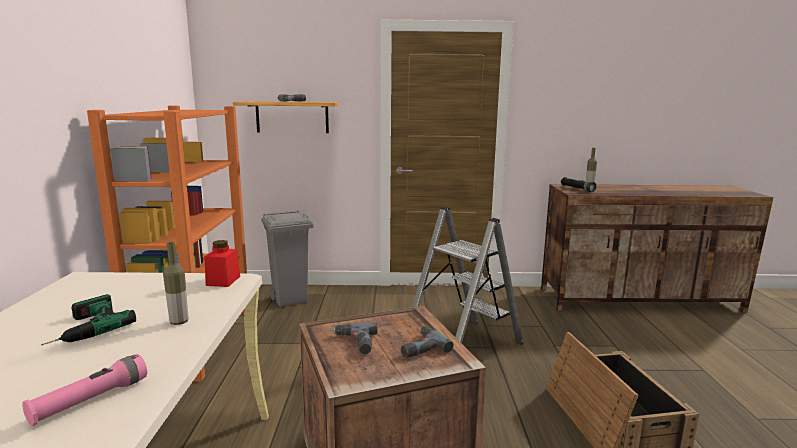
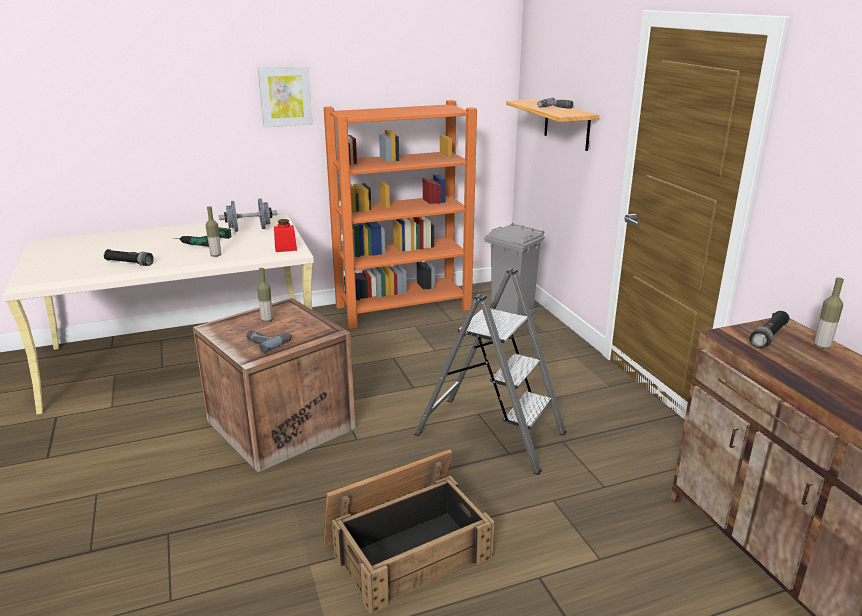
camera: 70 degrees right, 10 degrees up
(41, 94) = (285, 96): none -> picture
(90, 400) = (129, 263): pink flashlight -> black flashlight
(98, 294) = (249, 229): none -> grey dumbbell
(355, 343) = (267, 320): power drill -> bottle

